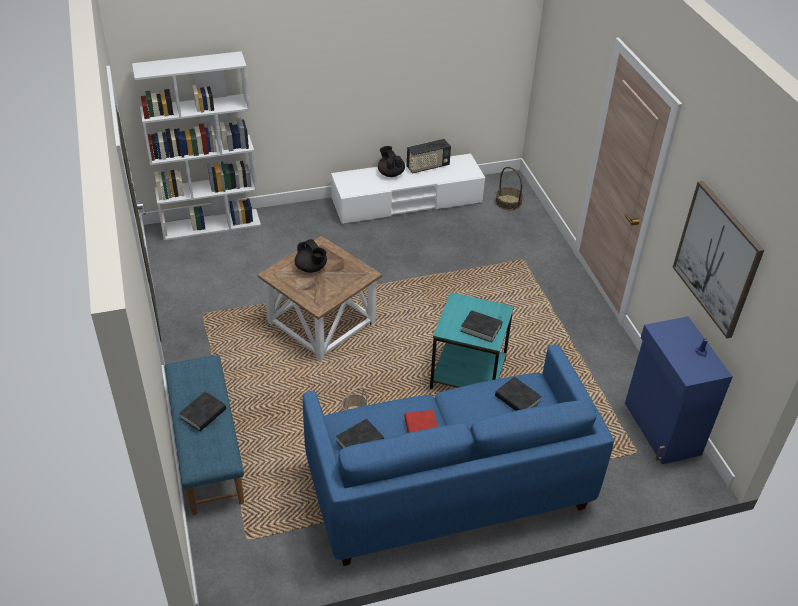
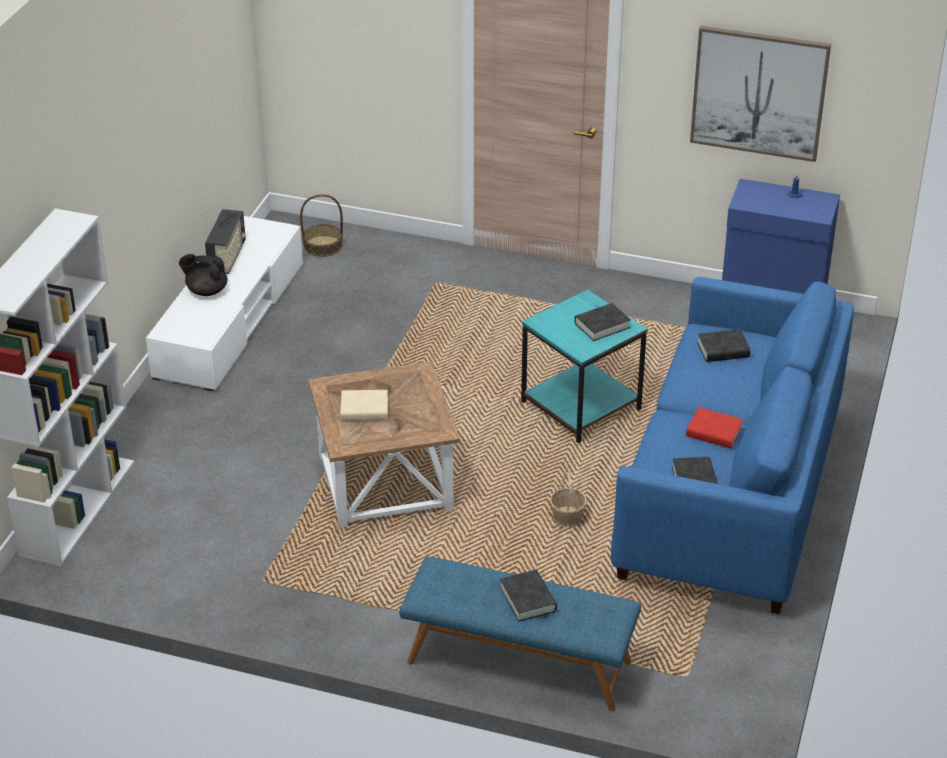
camera: 55 degrees left, 5 degrees down
(311, 268) = (364, 410): black teapot -> beige book

